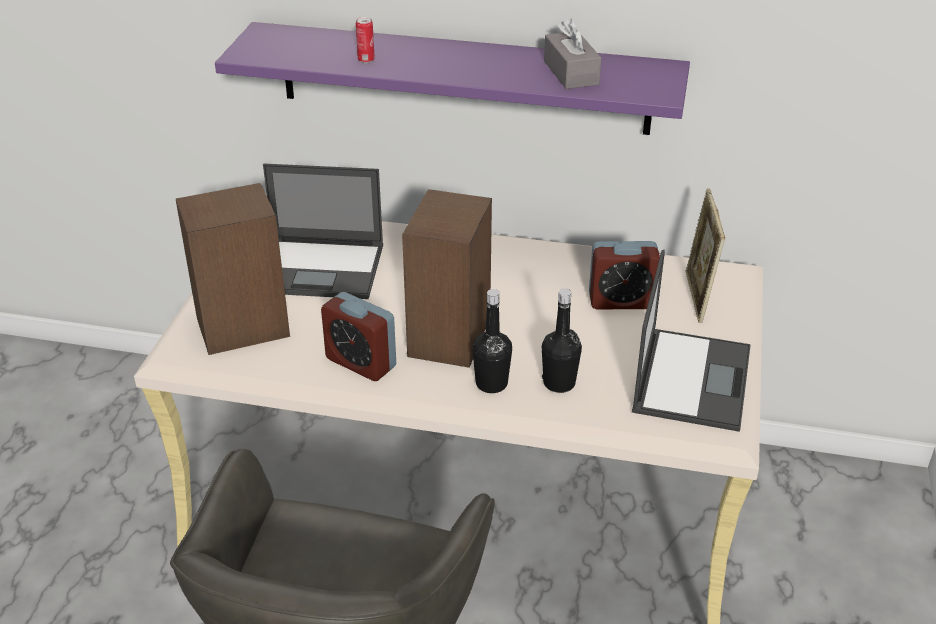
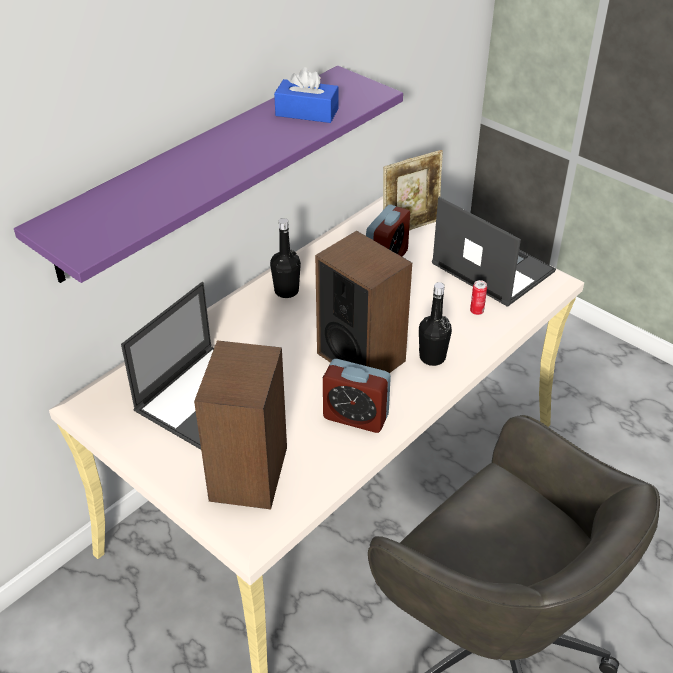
camera: 60 degrees left, 5 degrees up
(361, 363) = (355, 417): alarm clock -> alarm clock turned 45 degrees clockwise
(366, 60) = (178, 191): can -> can (476, 311)
(559, 383) = (455, 325): black bottle -> black bottle (286, 291)
(571, 73) = (307, 112): grey tissue box -> blue tissue box
(697, 297) = (410, 227): picture frame -> picture frame turned 60 degrees counterclockwise

